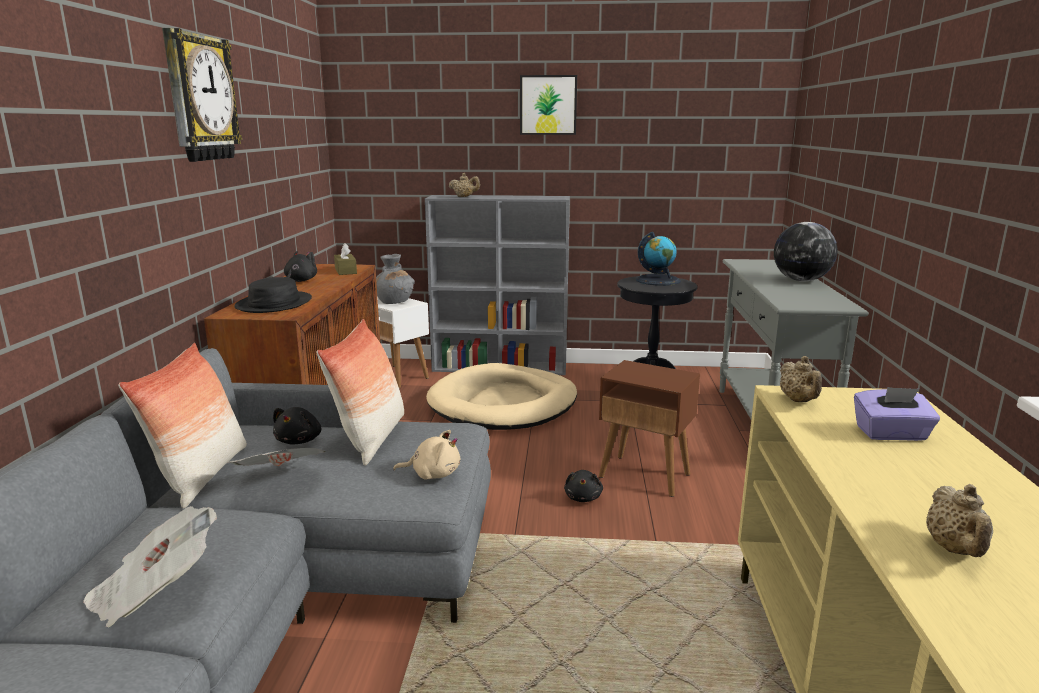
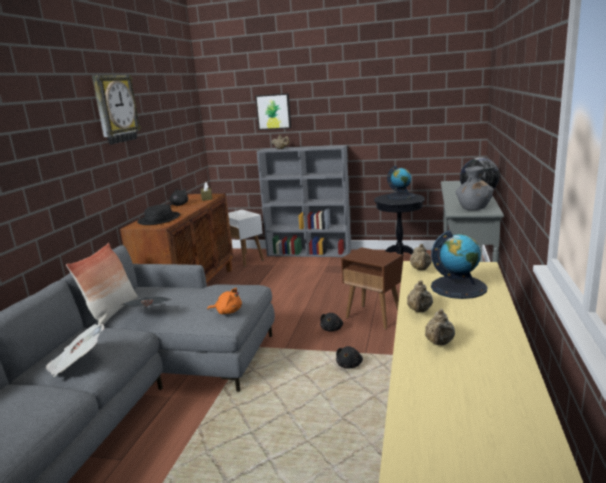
camera: 10 degrees right, 0 degrees up
(300, 440) = (165, 294): black plush toy -> black plush toy (350, 365)
(371, 438) = (202, 293): pillow -> none
(394, 301) = (241, 214): grey vase -> grey vase (473, 208)
(433, 474) = (228, 311): beige plush toy -> orange plush toy
(503, 403) = (303, 275): beige dog bed -> none
(548, 105) = (330, 89): picture -> picture (273, 111)
(861, 480) = (419, 310): none -> beige teapot
(891, 434) = (458, 287): purple tissue box -> globe

